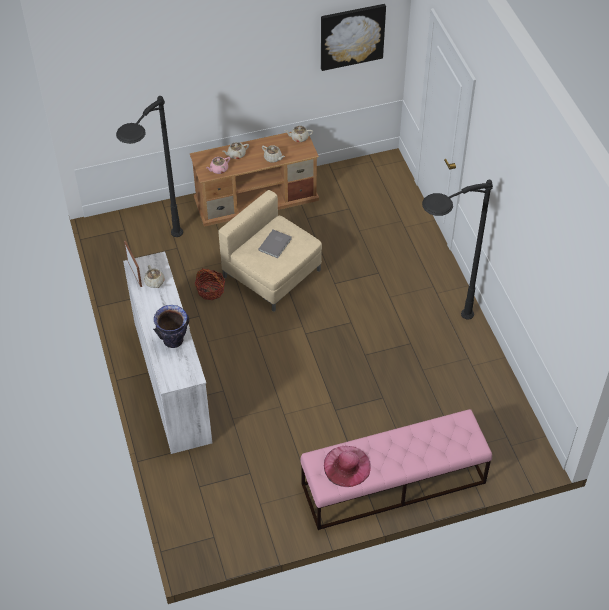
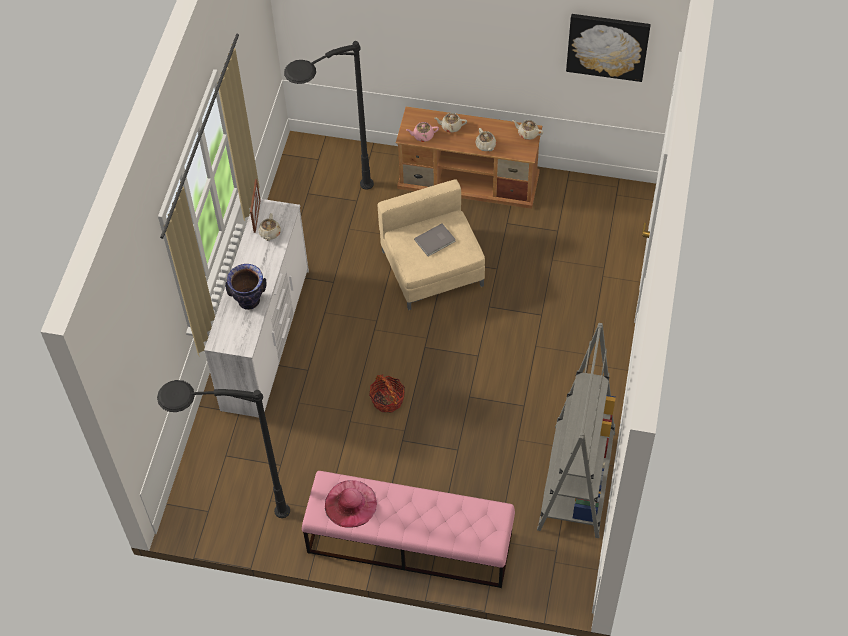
camera: 30 degrees right, 5 degrees up
(210, 290) = (361, 260): basket -> basket (387, 399)
(434, 332) = (557, 405): black floor lamp -> black floor lamp (232, 515)
(486, 380) = (576, 481): none -> grey bookcase

